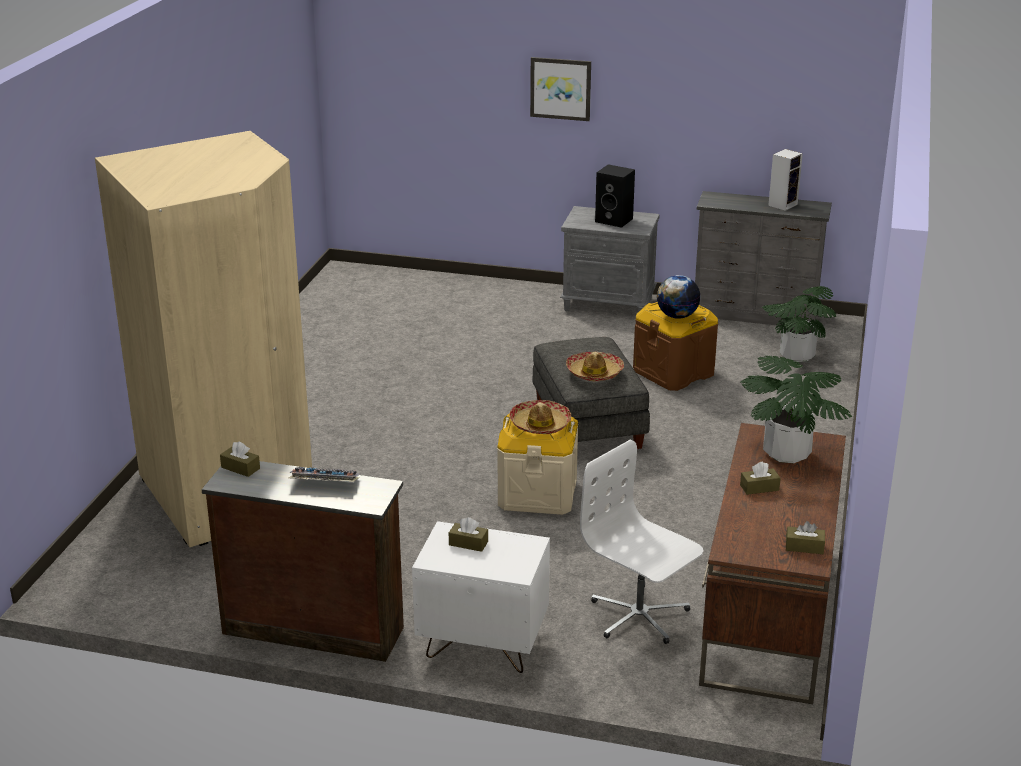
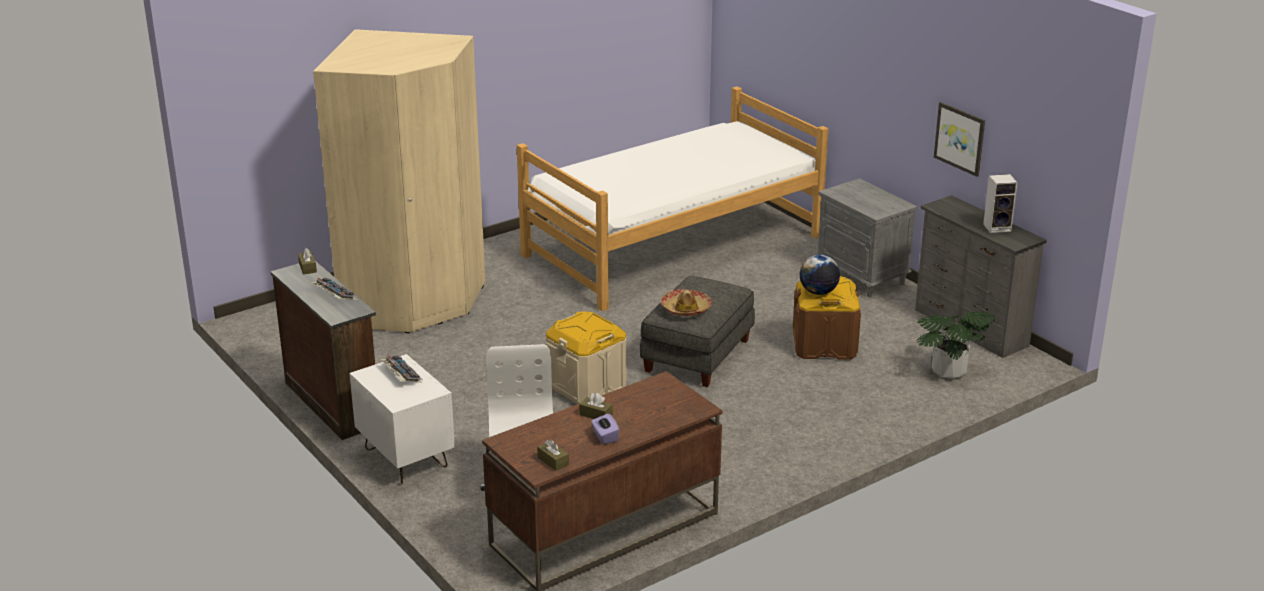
camera: 40 degrees right, 0 degrees up
(407, 336) = (673, 246): none -> bed
(468, 543) = (400, 374): brown tissue box -> keyboard
(540, 424) = (586, 327): hat -> none
(560, 88) = (860, 67): picture -> picture (960, 138)
(615, 220) = (870, 199): black speaker -> none
(786, 454) = (656, 403): potted plant -> none
(803, 503) = (605, 437): none -> purple tissue box

